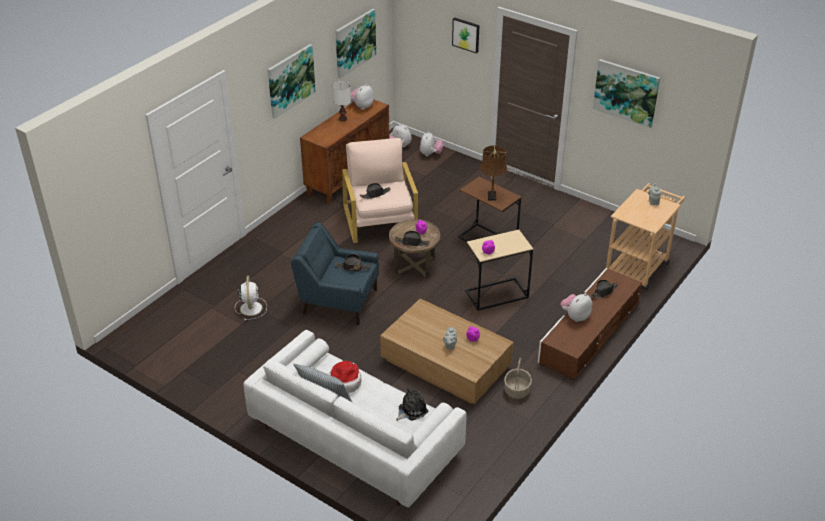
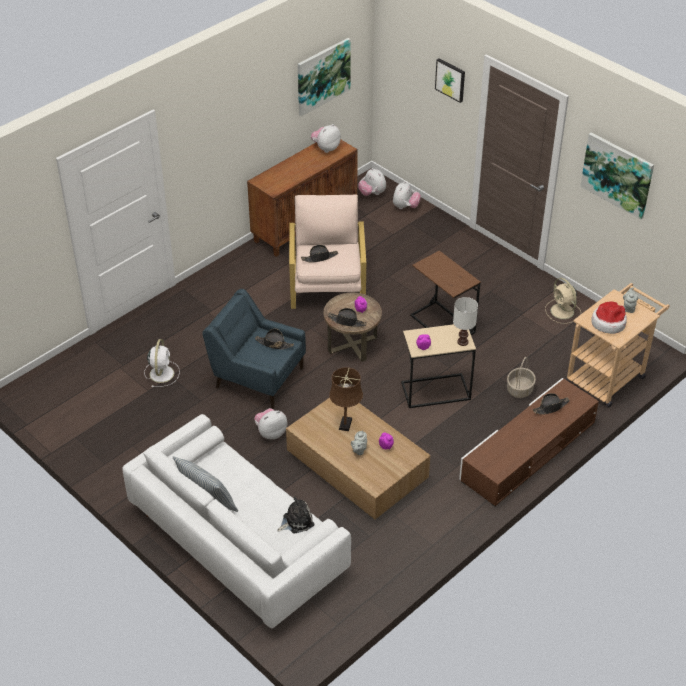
camera: 10 degrees right, 5 degrees up
(290, 80) = (237, 119): picture -> none
(343, 119) = (301, 162): white table lamp -> white table lamp (463, 341)
(345, 382) = (233, 478): hat -> hat (608, 323)
(492, 195) = (447, 276): brown table lamp -> brown table lamp (346, 422)
(517, 390) = (428, 509): basket -> basket (520, 390)
(575, 316) = (509, 433): plush toy -> plush toy (271, 433)
(585, 220) = (563, 312): none -> beige fan

